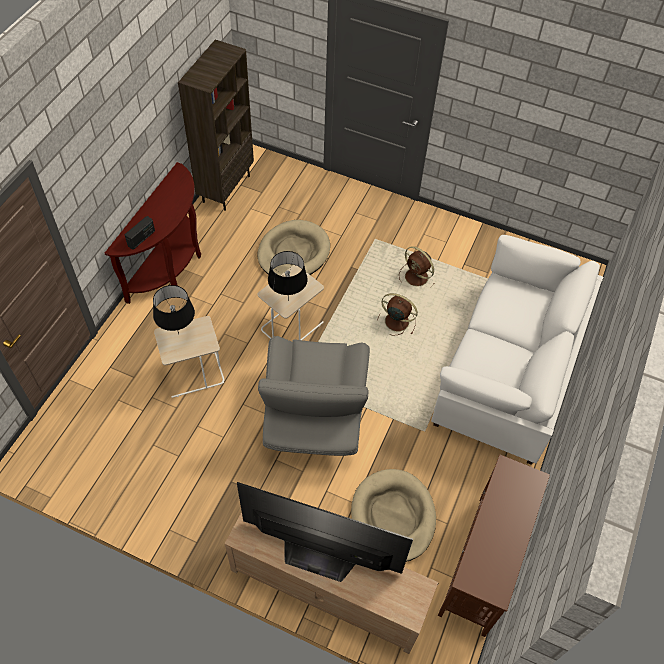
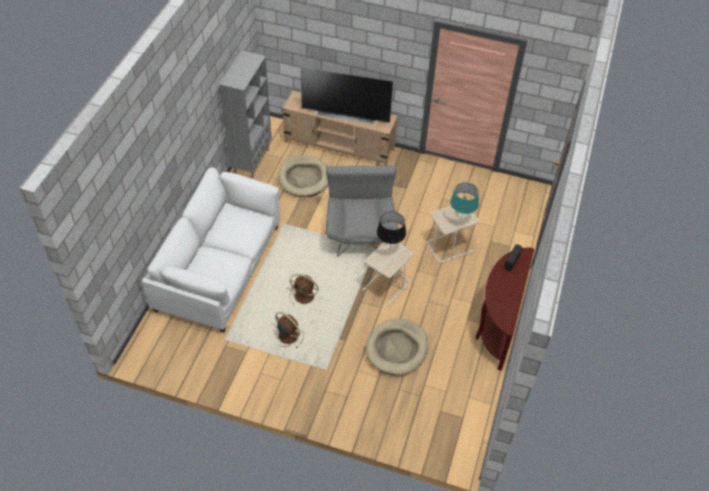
camera: 175 degrees right, 5 degrees down
(178, 334) = (461, 219): black table lamp -> turquoise table lamp
(226, 188) = (475, 412): brown bookcase -> none
(482, 563) = (251, 161): brown console table -> grey bookcase

